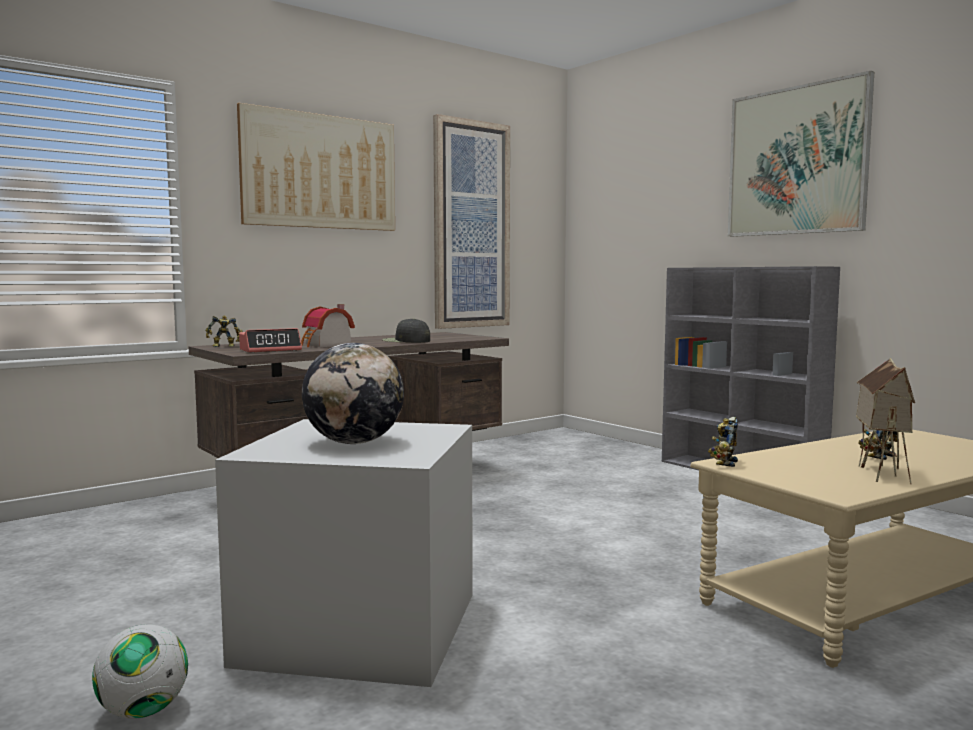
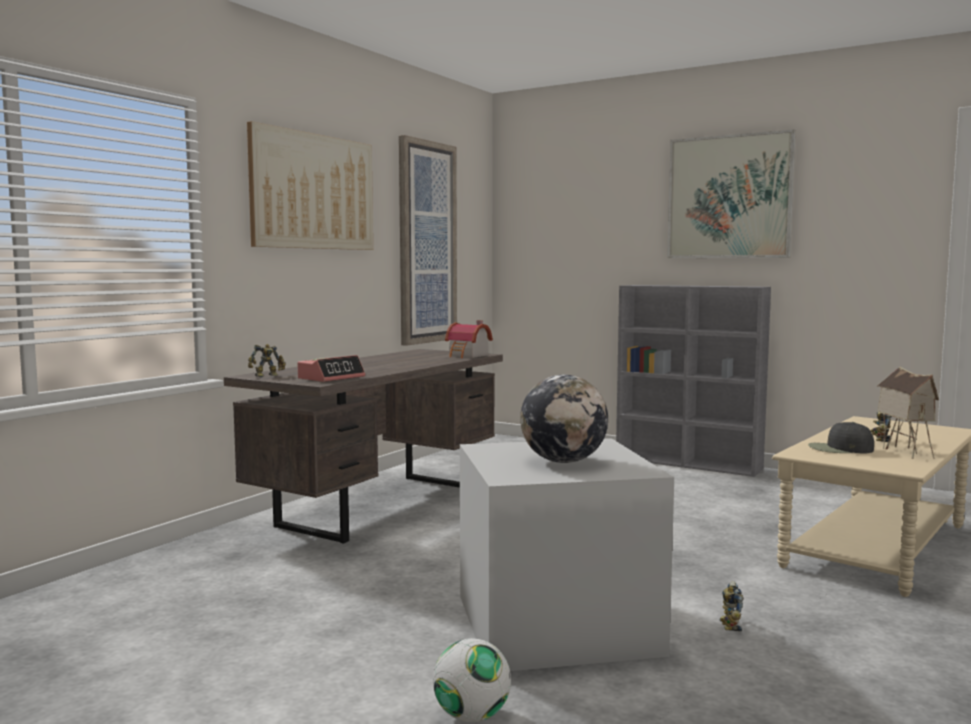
camera: 20 degrees left, 0 degrees up
(326, 345) = (364, 369): toy house -> toy house (468, 356)
(406, 341) = (422, 361): black cap -> black cap (839, 449)
(723, 463) = (796, 454): toy robot -> toy robot (728, 625)

